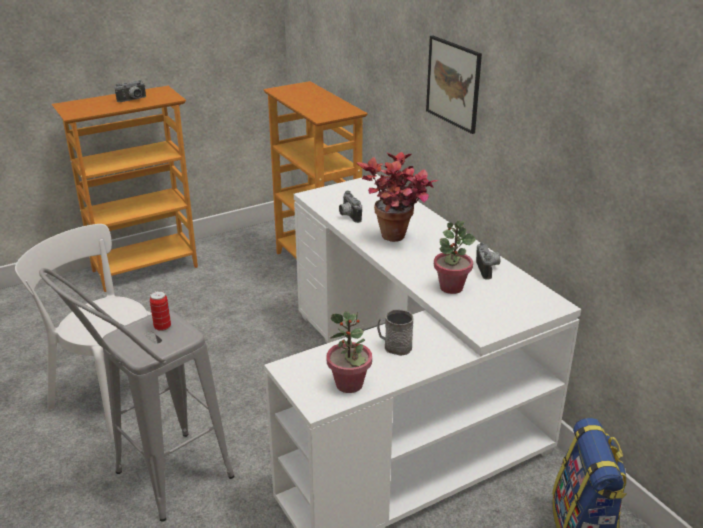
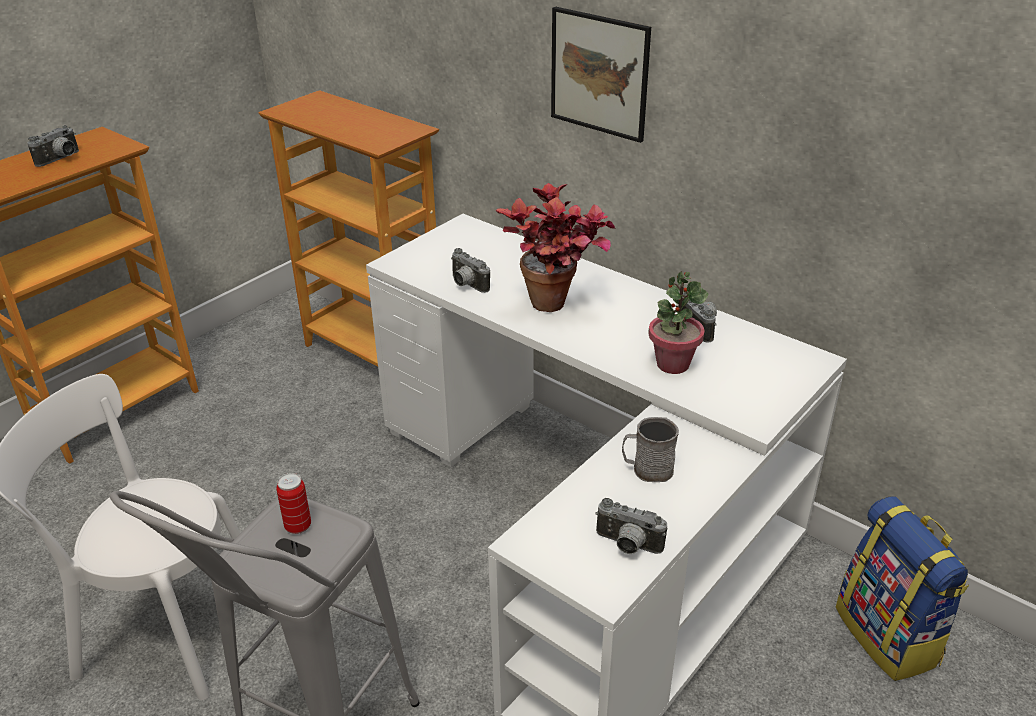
camera: 20 degrees left, 5 degrees up
(349, 384) = (627, 545): potted plant -> camera

